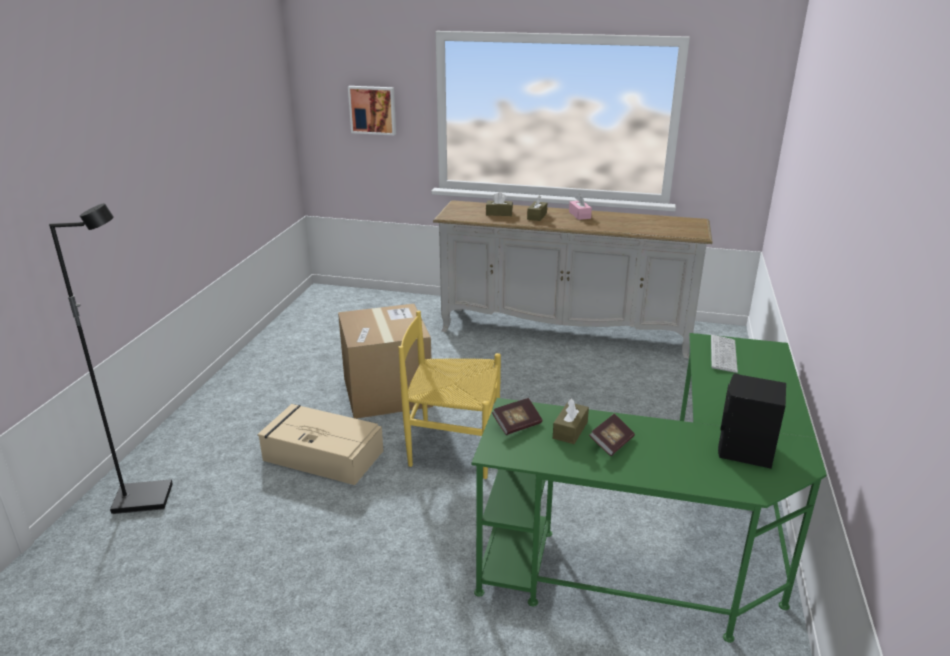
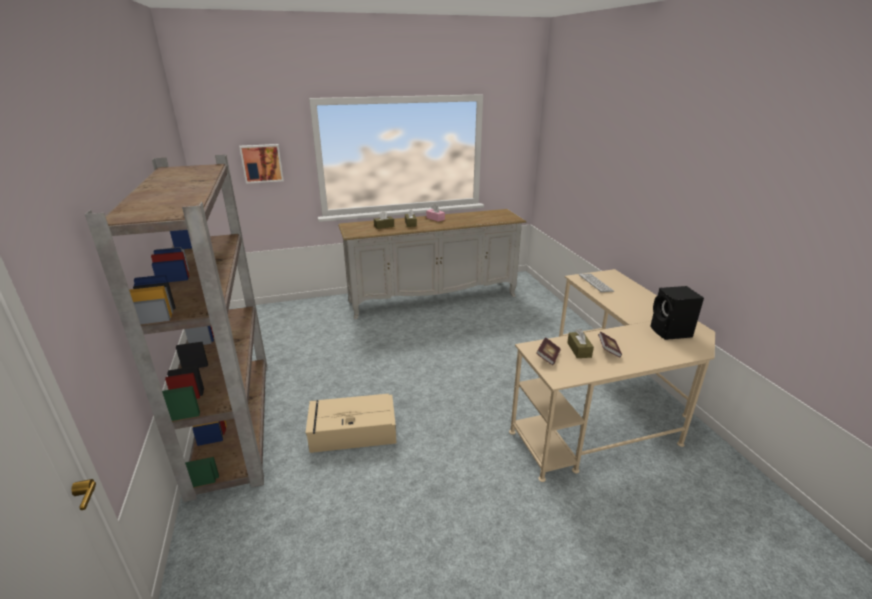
camera: 30 degrees left, 0 degrees up
(144, 498) = (234, 523): black floor lamp -> none
(224, 403) = (233, 421): none -> brown bookcase
(387, 392) = (356, 371): cardboard box -> none
(453, 447) = (436, 393): yellow chair -> none
(666, 544) = (605, 405): green desk -> beige desk

